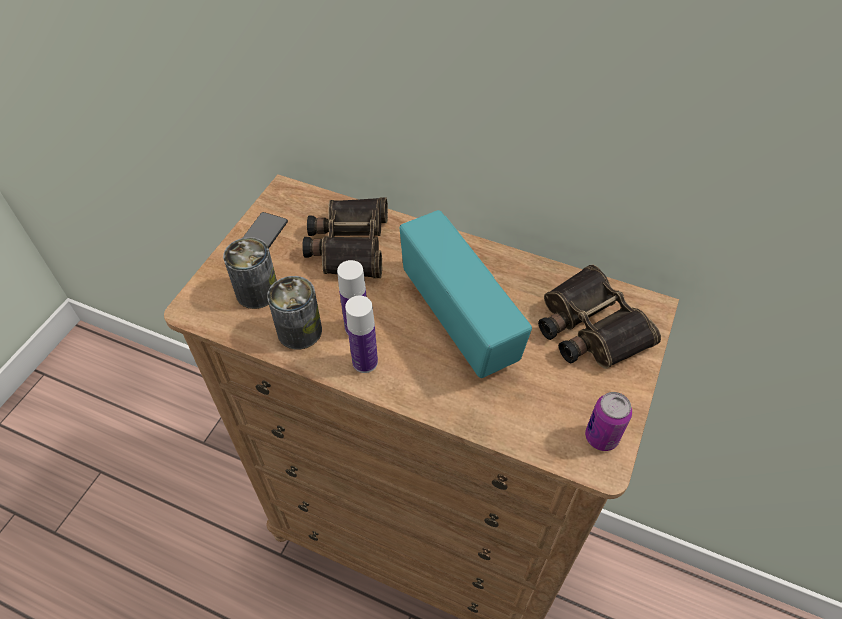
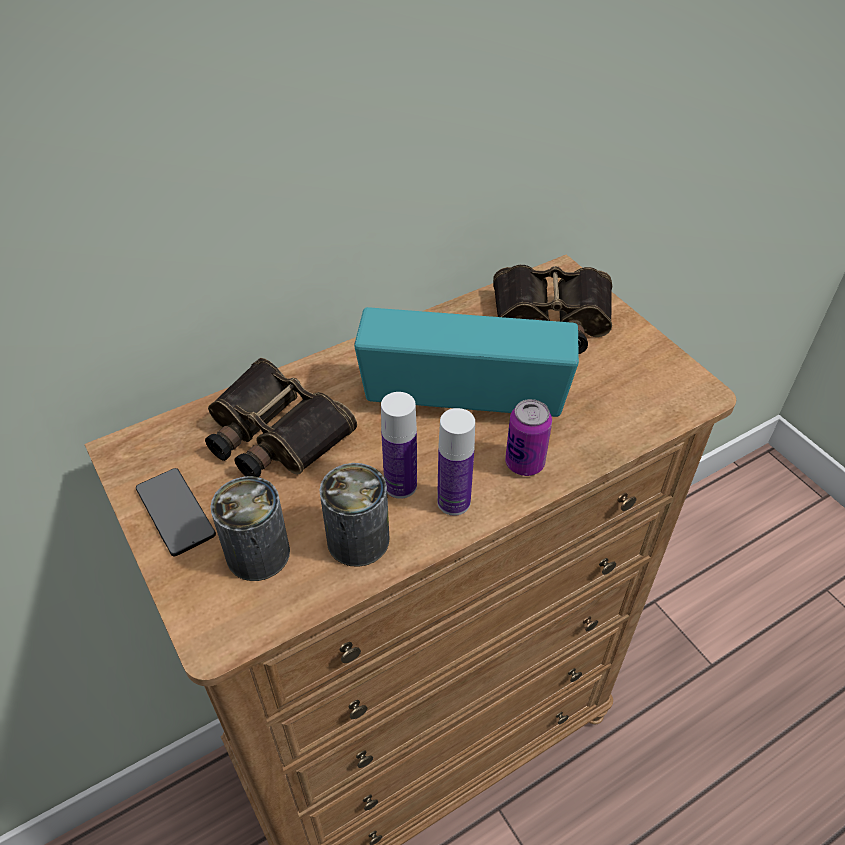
camera: 55 degrees left, 5 degrees down
(601, 437) = (673, 378): can -> can (524, 463)

